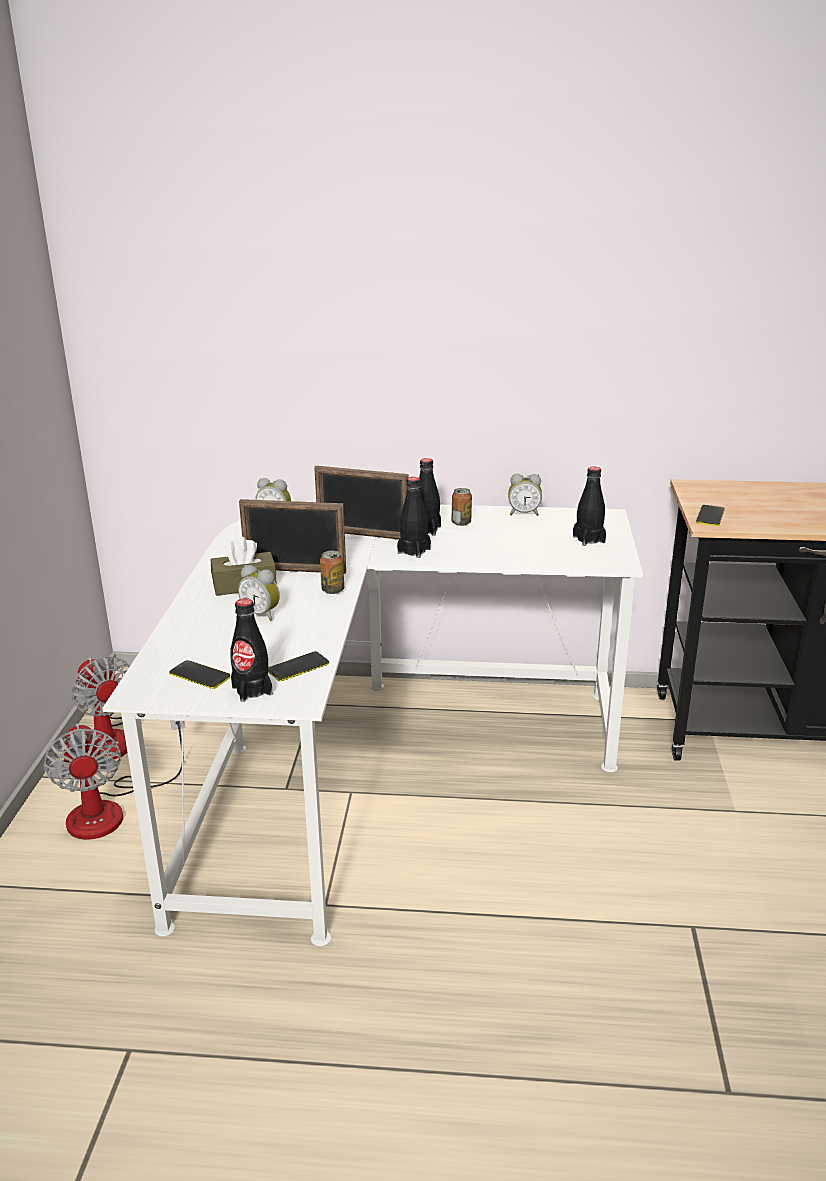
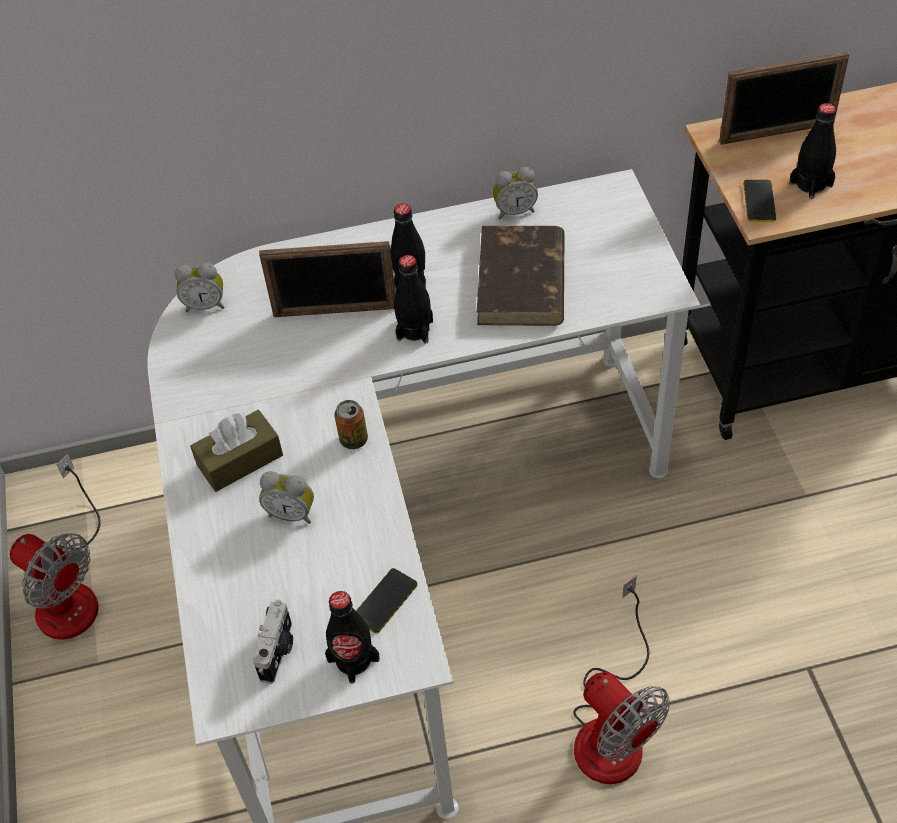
camera: 15 degrees left, 25 degrees up
(111, 809) = (125, 706): fan -> fan (612, 726)
(199, 675) = (278, 651): phone -> camera
(295, 570) = (287, 412): picture frame -> picture frame (776, 133)
(461, 523) = (446, 252): can -> none
(508, 543) = (521, 282): none -> brown book
(588, 539) = (613, 248): black bottle -> black bottle (811, 184)

